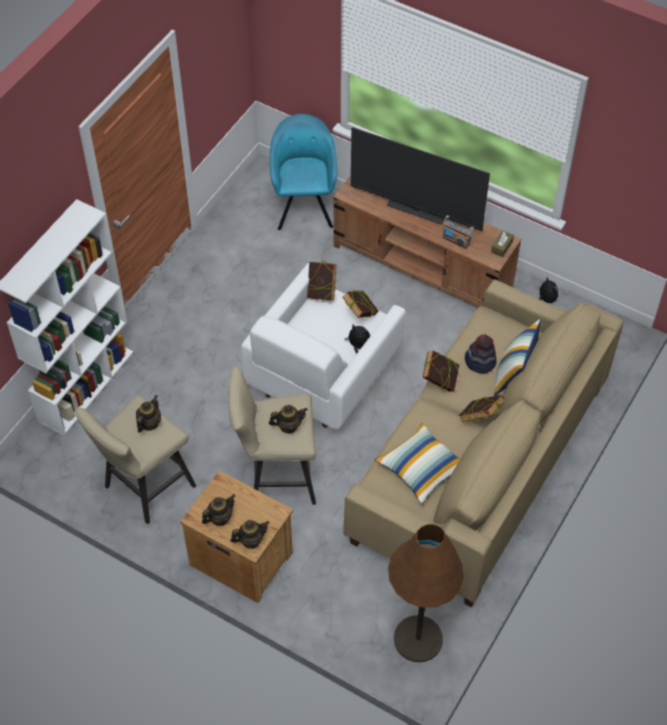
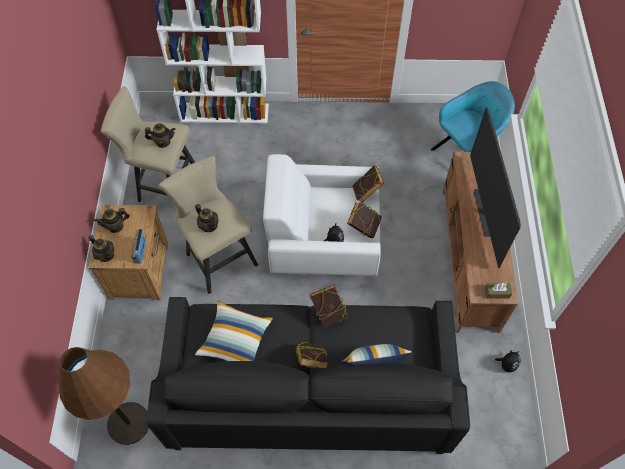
camera: 60 degrees right, 5 degrees up
(219, 518) = (115, 226): teapot -> teapot turned 135 degrees clockwise
(456, 240) = (477, 255): radio -> radio (140, 251)
(478, 465) = (309, 391): beige sofa -> black sofa
(480, 361) = (368, 333): hat -> none

